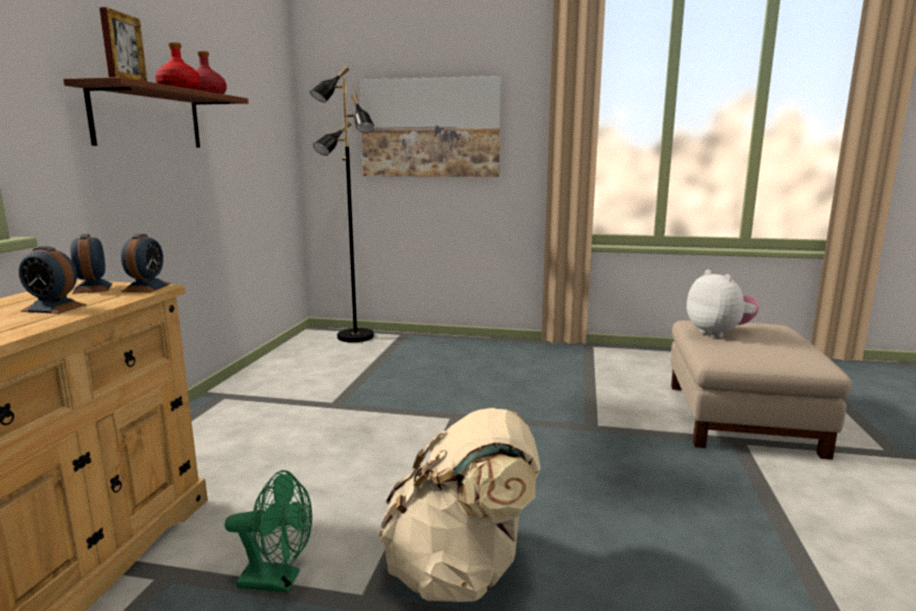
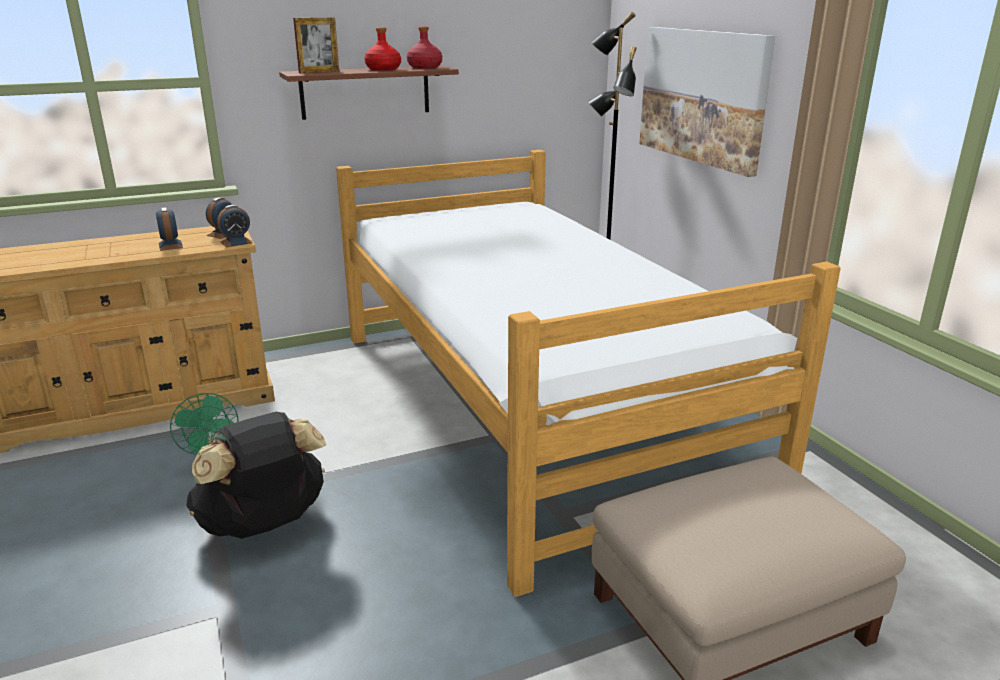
camera: 55 degrees right, 10 degrees up
(432, 393) = (530, 407): none -> bed
(461, 571) = (264, 524): beige backpack -> black backpack
(718, 333) = (722, 489): plush toy -> none

